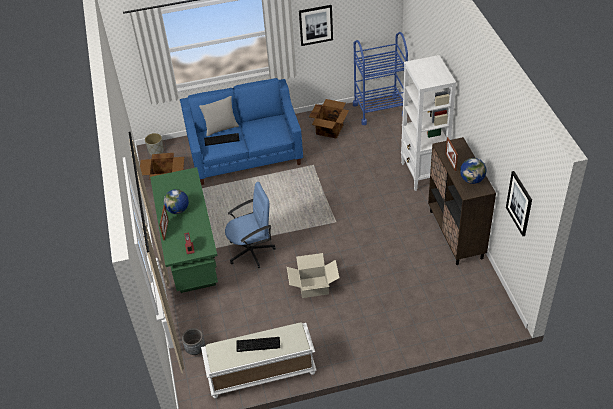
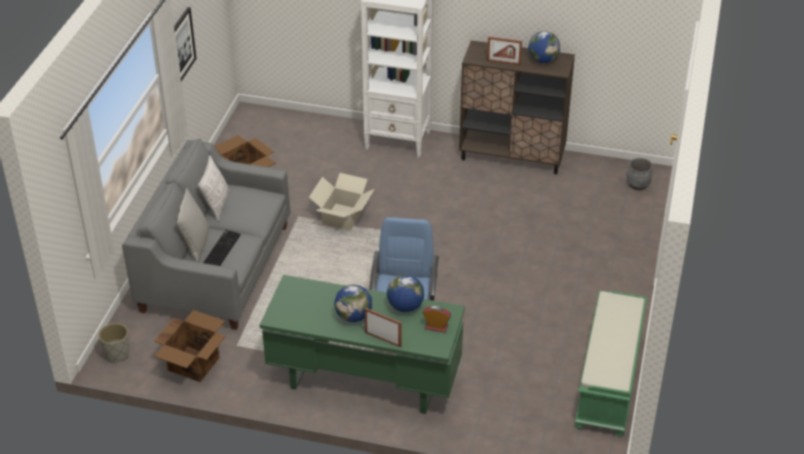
camera: 65 degrees left, 5 degrees down
(195, 349) = (532, 429): grey planter -> grey planter (637, 185)
(199, 228) = (405, 307): none -> globe
(245, 154) = (216, 268): blue sofa -> grey sofa
(257, 345) = (613, 337): keyboard -> none
(259, 120) = (216, 205): none -> pillow
(261, 373) = (609, 382): white bench -> green bench
(314, 287) = (507, 291): cardboard box -> cardboard box (343, 217)
(379, 110) = (253, 128): blue cart -> none
(519, 203) = (628, 33): picture -> none

